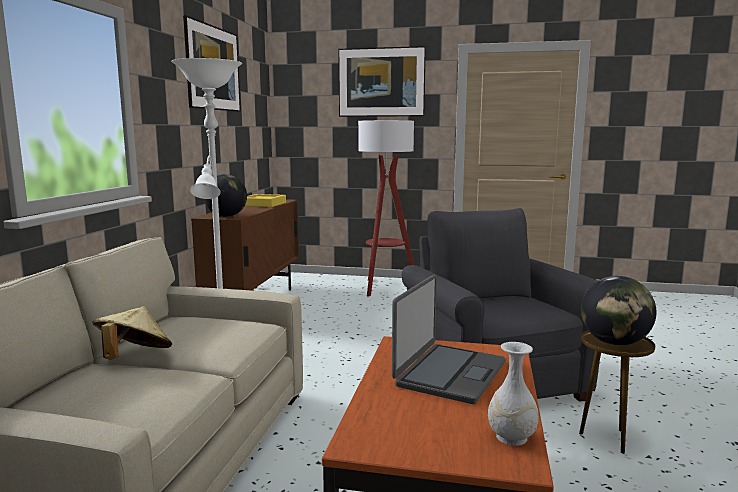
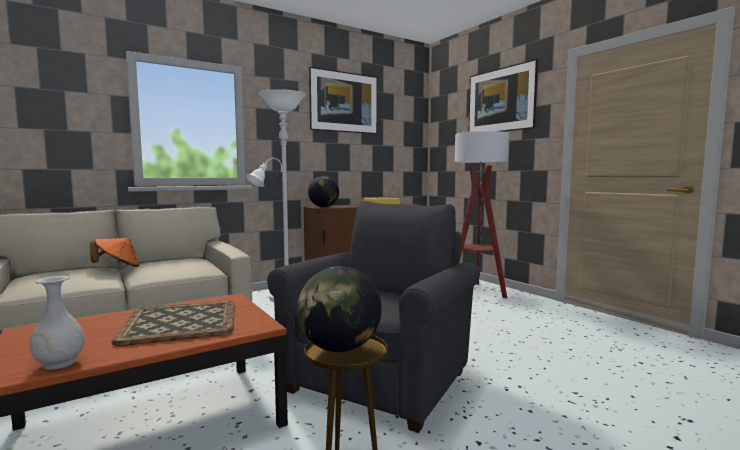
camera: 45 degrees right, 5 degrees down
(134, 357) = (118, 267): beige hat -> orange hat
(449, 373) = (182, 321): laptop -> tray

